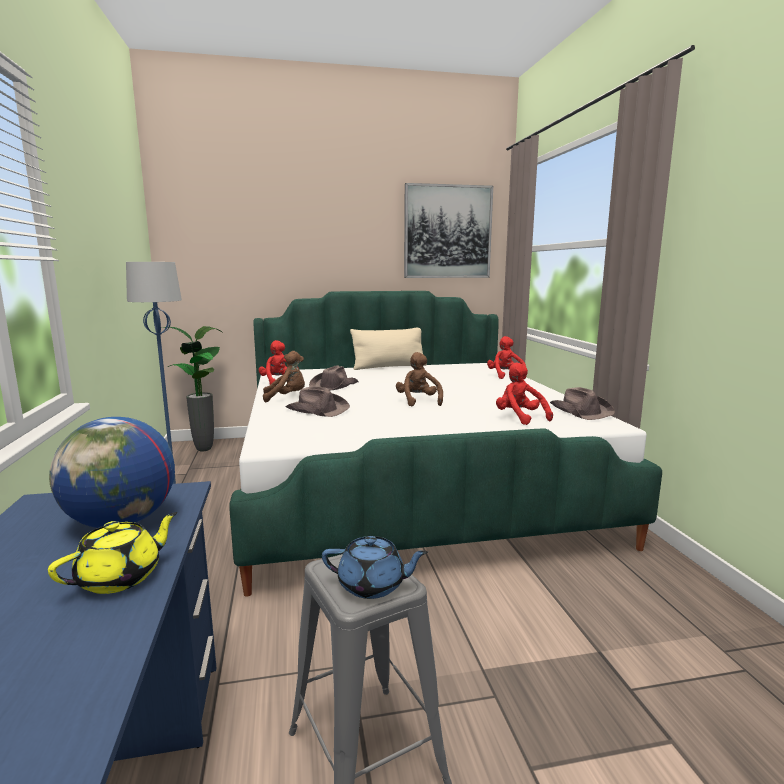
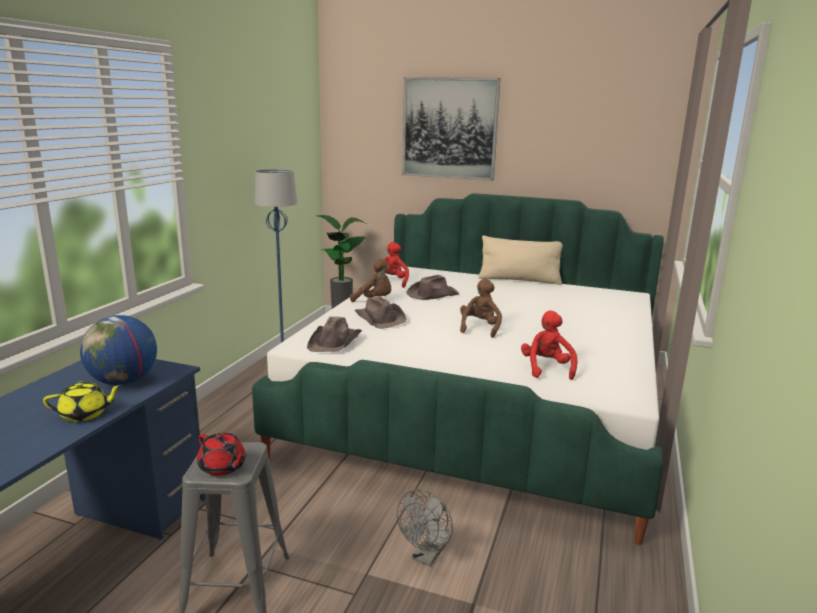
camera: 30 degrees right, 5 degrees up
(373, 585) = (223, 467): blue teapot -> red teapot
(447, 232) = (615, 134): picture -> picture (449, 128)
(505, 376) = (626, 315): red plush toy -> none
(514, 627) = (426, 557): none -> grey fan
(581, 411) = (629, 376): brown hat -> brown hat (335, 341)

